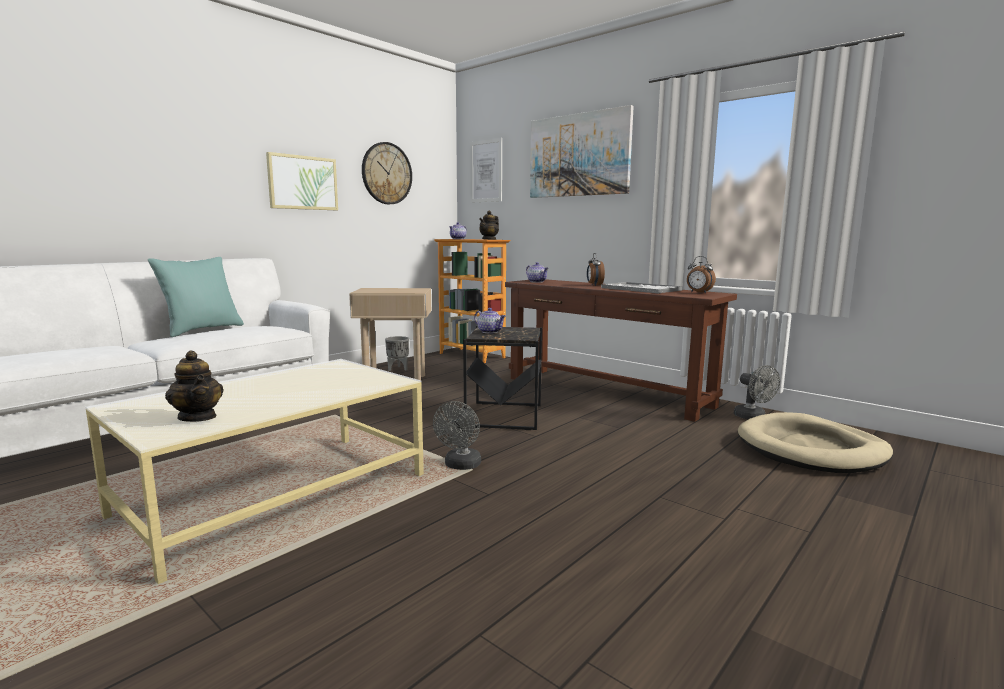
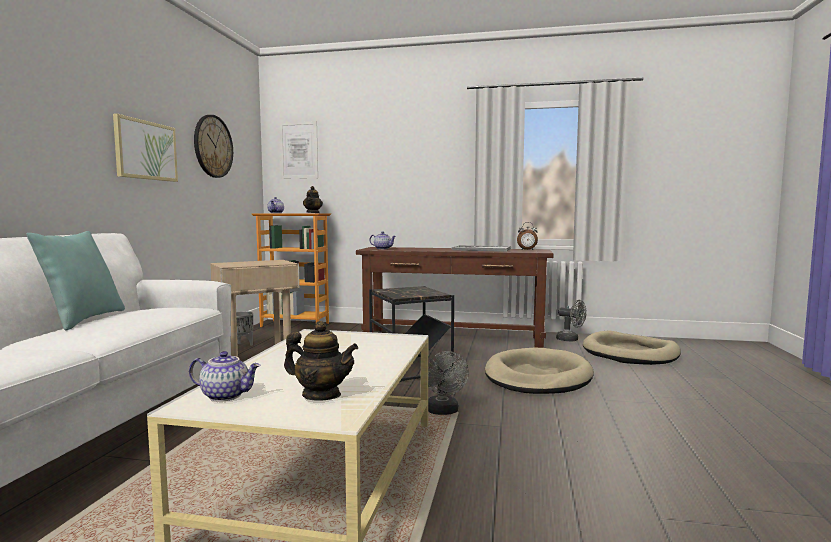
camera: 30 degrees left, 5 degrees down
(490, 332) = (397, 292): teapot -> teapot (226, 395)
(579, 155) = (399, 141): picture -> none
(594, 285) = (437, 249): alarm clock -> none
(625, 452) = (537, 376): none -> beige dog bed

